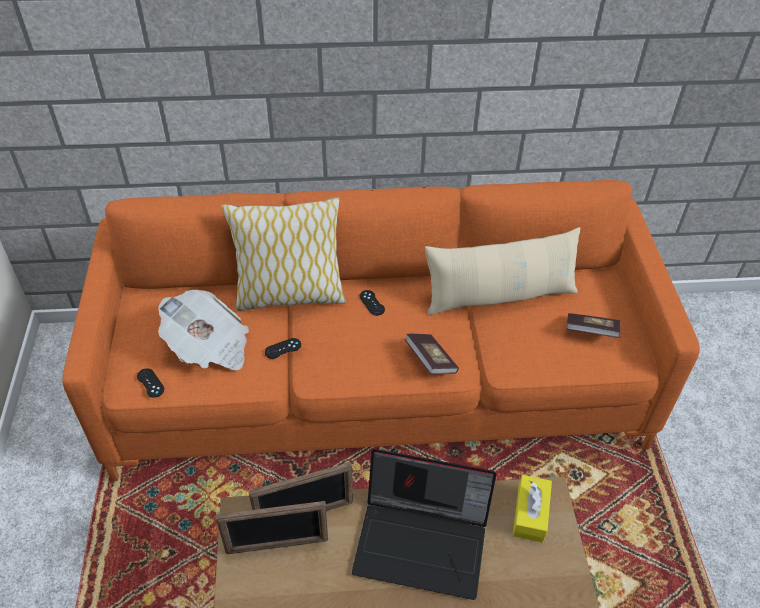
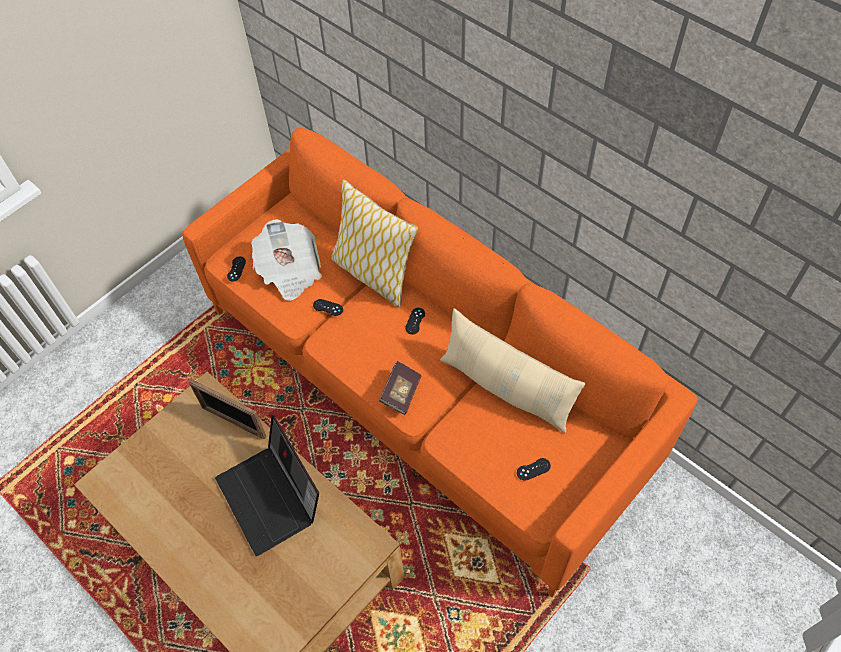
camera: 50 degrees right, 10 degrees up
(277, 545) = (201, 425): picture frame -> none
(530, 514) = (348, 544): yellow tissue box -> none
(590, 332) = (533, 469): book -> black game controller

